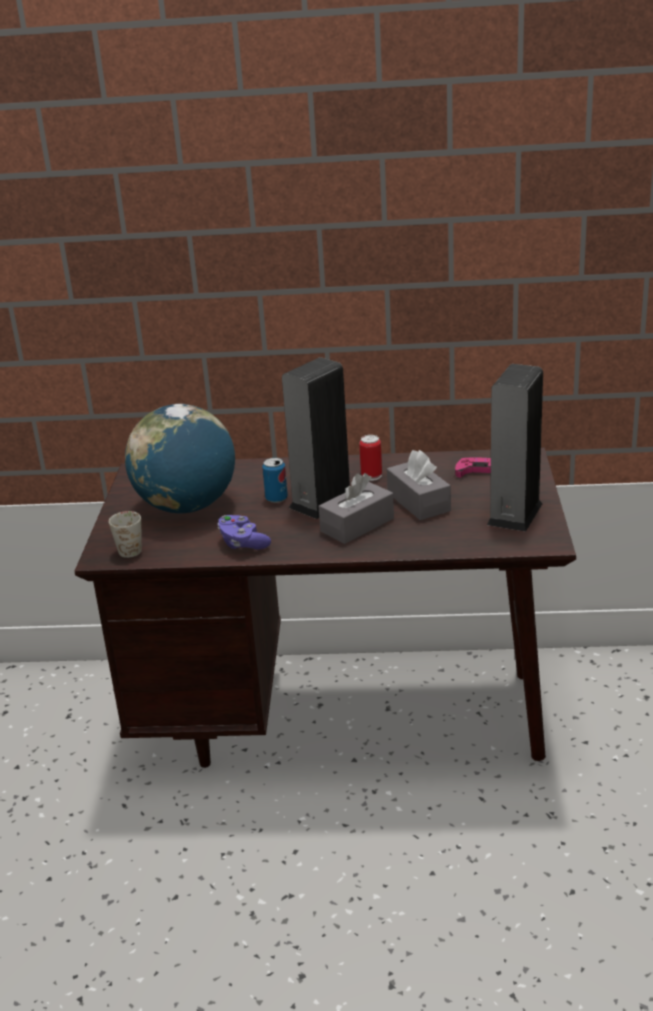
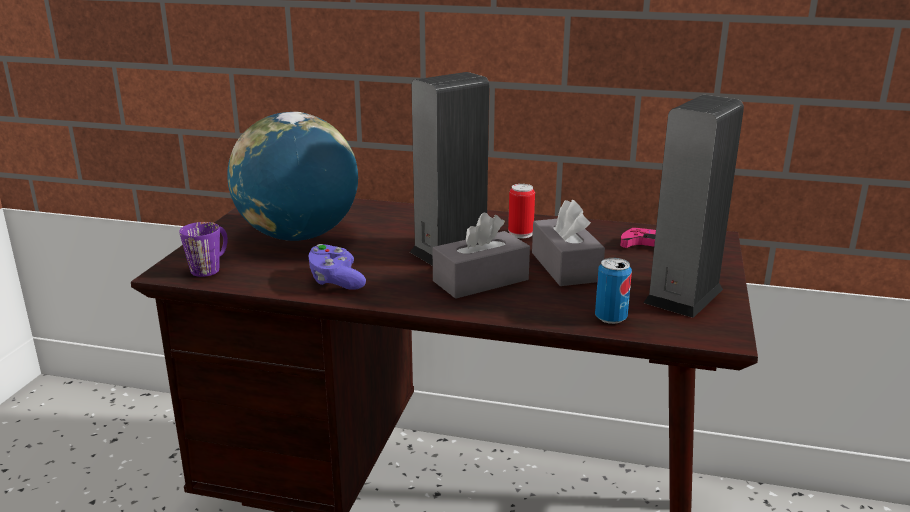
camera: 10 degrees right, 5 degrees down
(132, 547) = (211, 267): white mug -> purple mug
(276, 498) = (401, 241): can -> can (610, 317)

